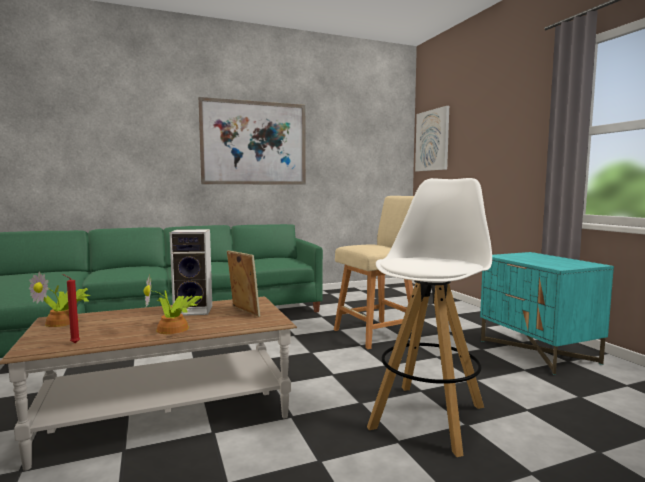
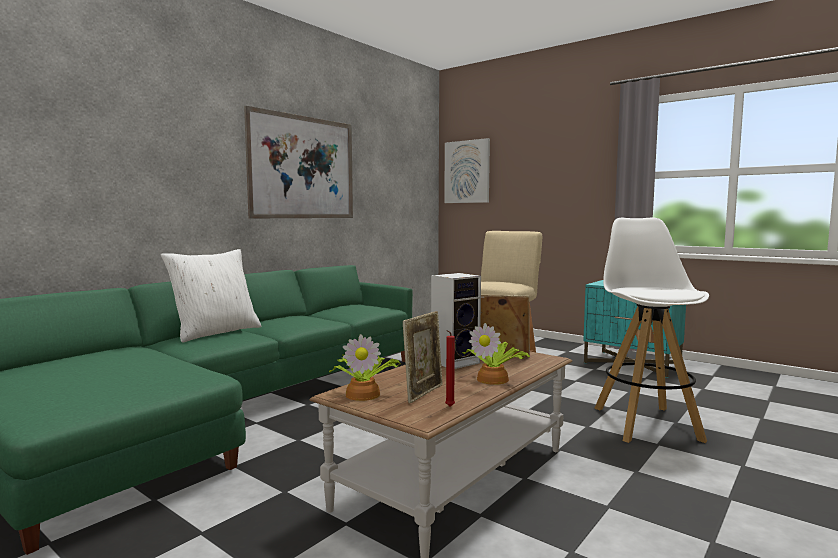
camera: 30 degrees left, 0 degrees up
(95, 329) = (423, 393): none -> picture frame
(136, 267) = (215, 332): none -> white pillow

